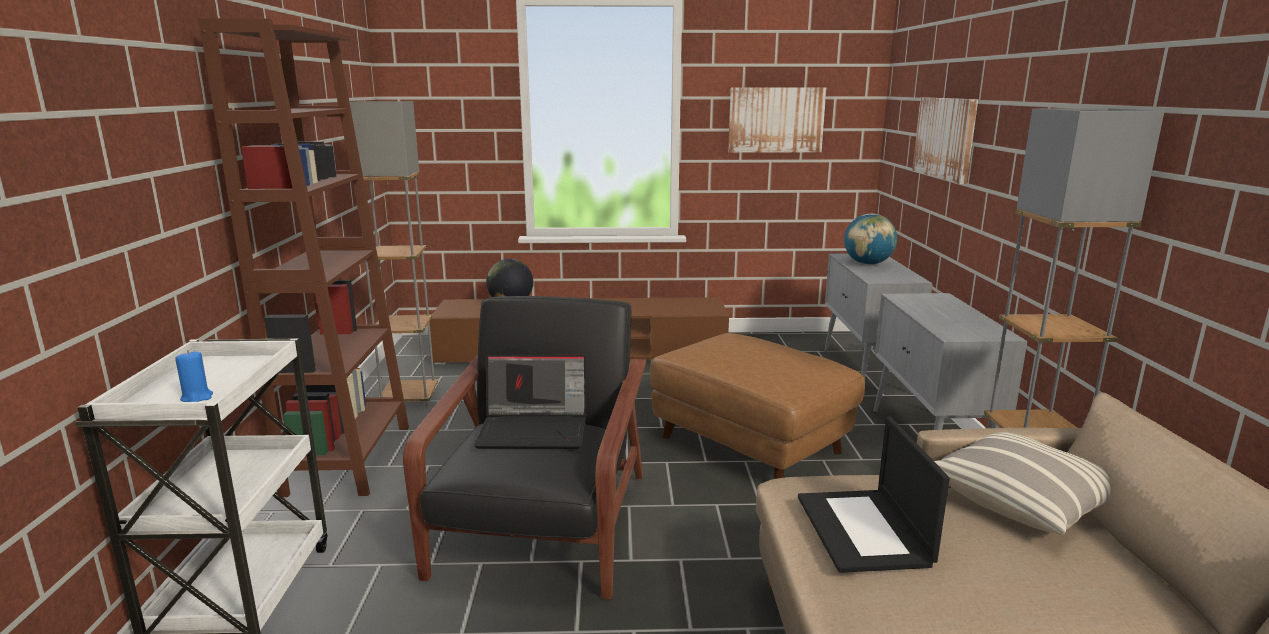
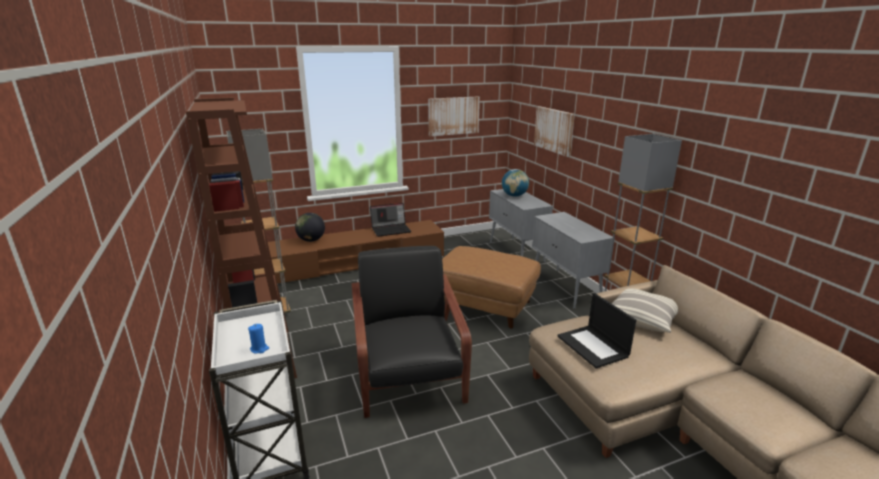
camera: 20 degrees left, 5 degrees up
(535, 430) = (407, 324): laptop -> laptop (391, 229)

